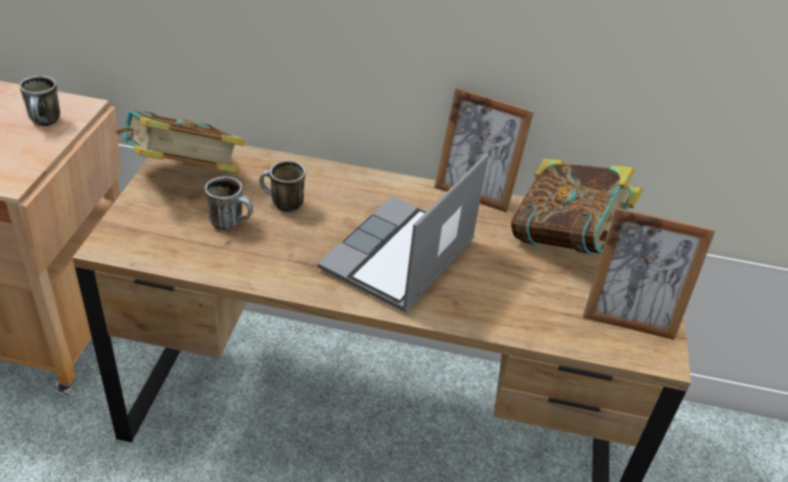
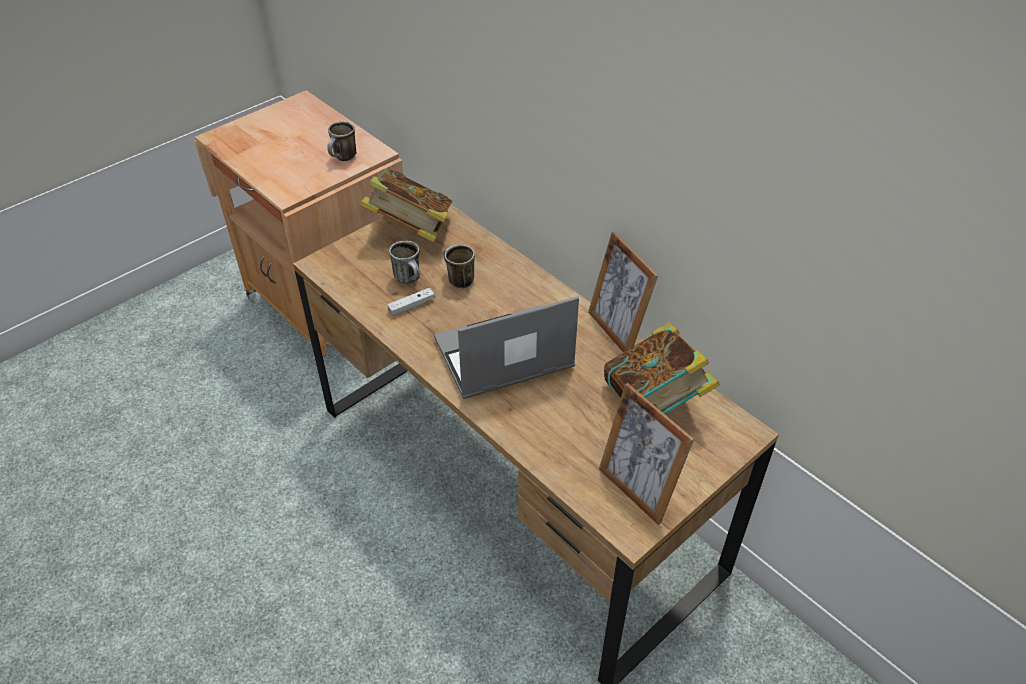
camera: 40 degrees right, 5 degrees up
(259, 248) = (411, 306): none -> white game controller

